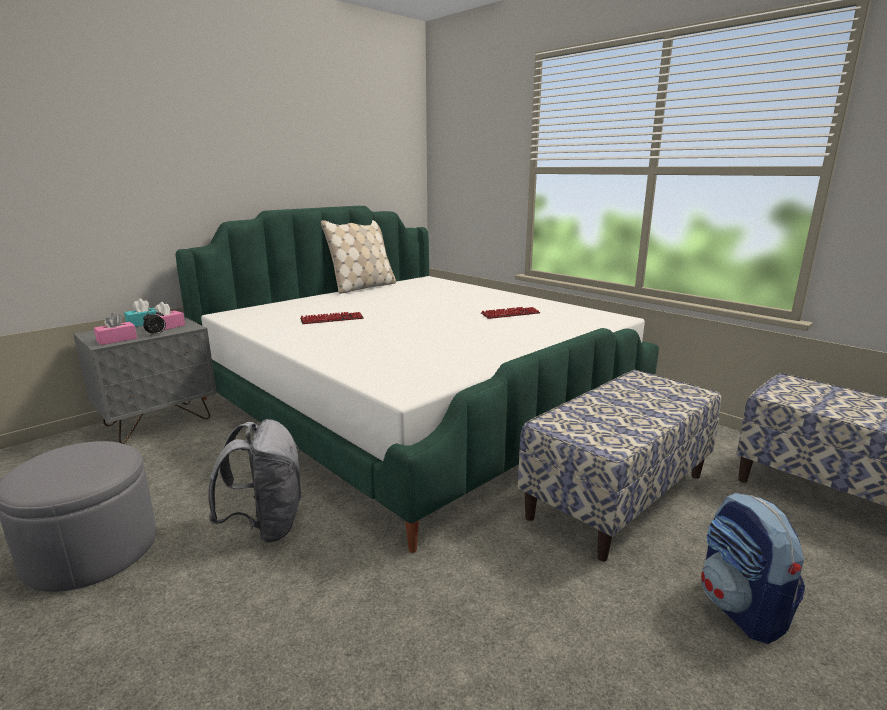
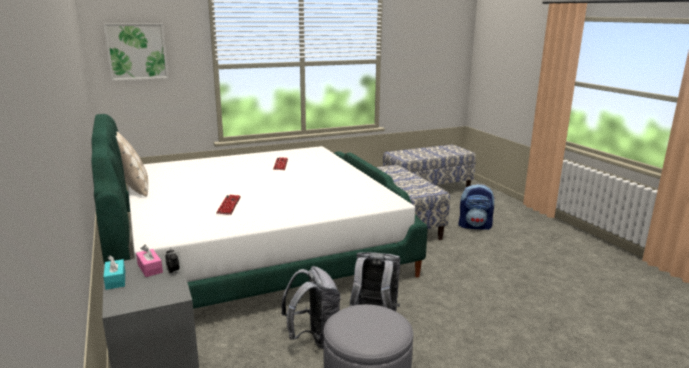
camera: 70 degrees left, 0 degrees up
(117, 340) = (169, 289): pink tissue box -> none
(204, 489) = (314, 339): none -> grey backpack
(463, 149) = (137, 51): none -> picture

